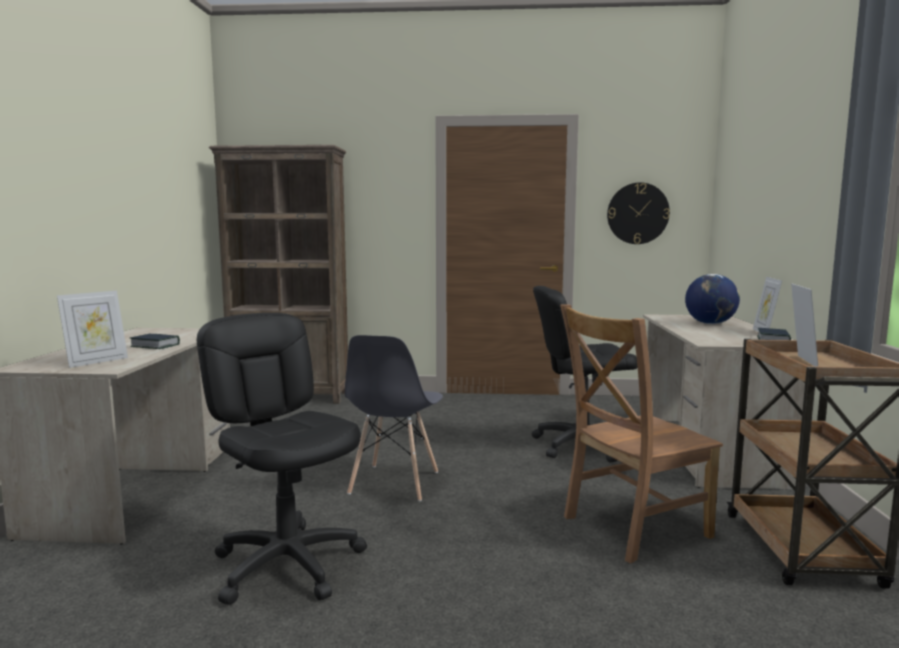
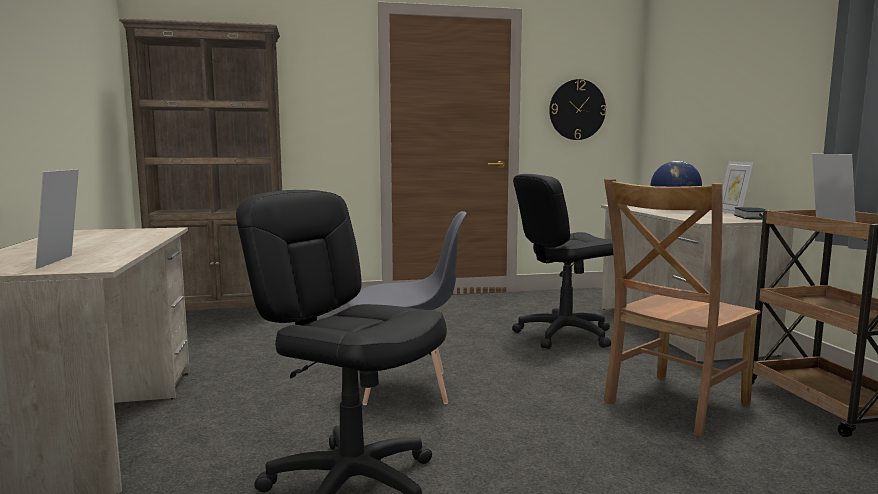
camera: 15 degrees left, 0 degrees up
(96, 362) = (62, 261): picture frame -> picture frame turned 150 degrees clockwise
(155, 346) = (118, 244): book -> none
(394, 483) = (407, 388): grey chair -> grey chair turned 90 degrees counterclockwise

